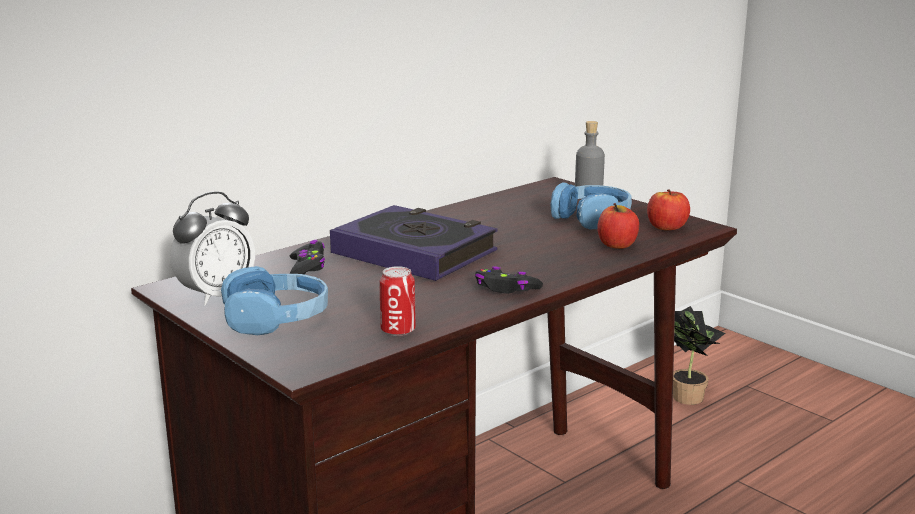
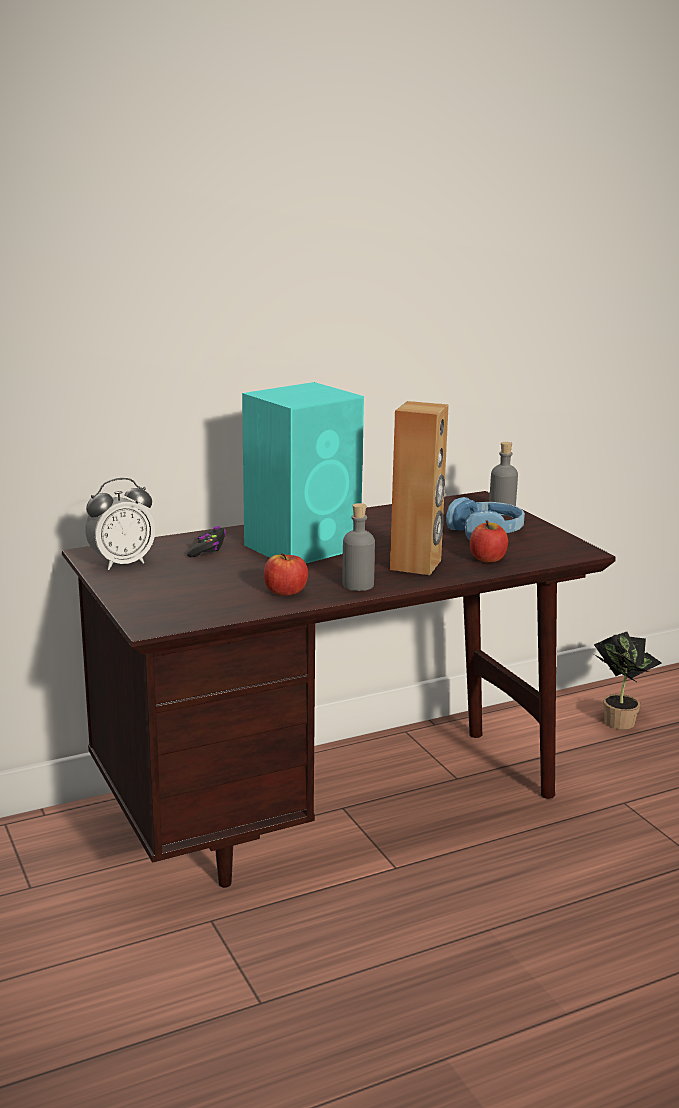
camera: 15 degrees right, 0 degrees up
(277, 318) = (156, 586): blue headphones -> none
(398, 330) = (243, 607): can -> none
(414, 253) = (304, 546): book -> turquoise speaker
(506, 289) = (358, 585): black game controller -> grey bottle
(550, 259) = (416, 565): none -> brown speaker
(667, 227) = (548, 548): apple -> apple (285, 592)

